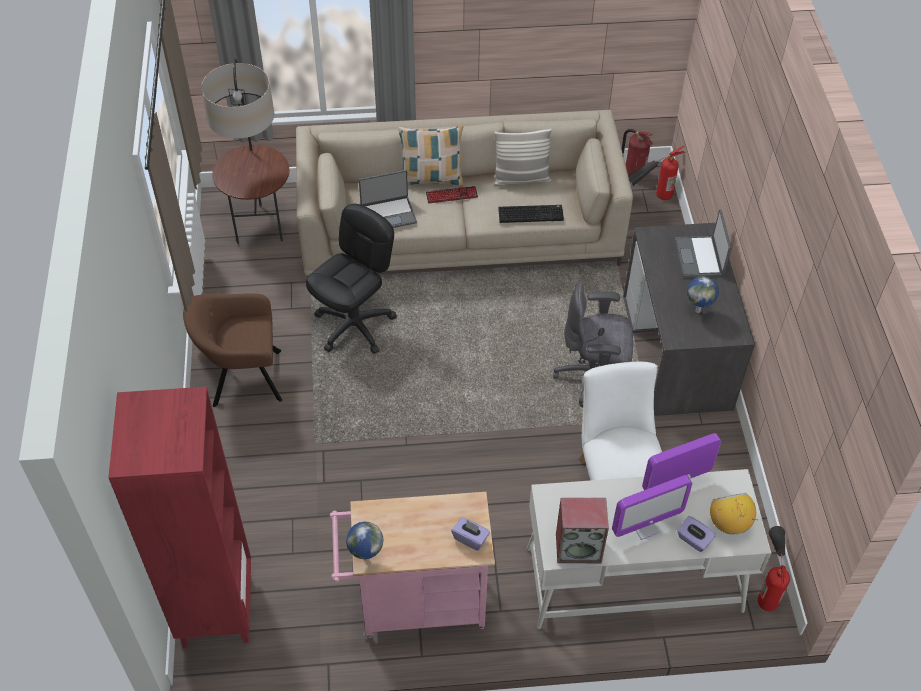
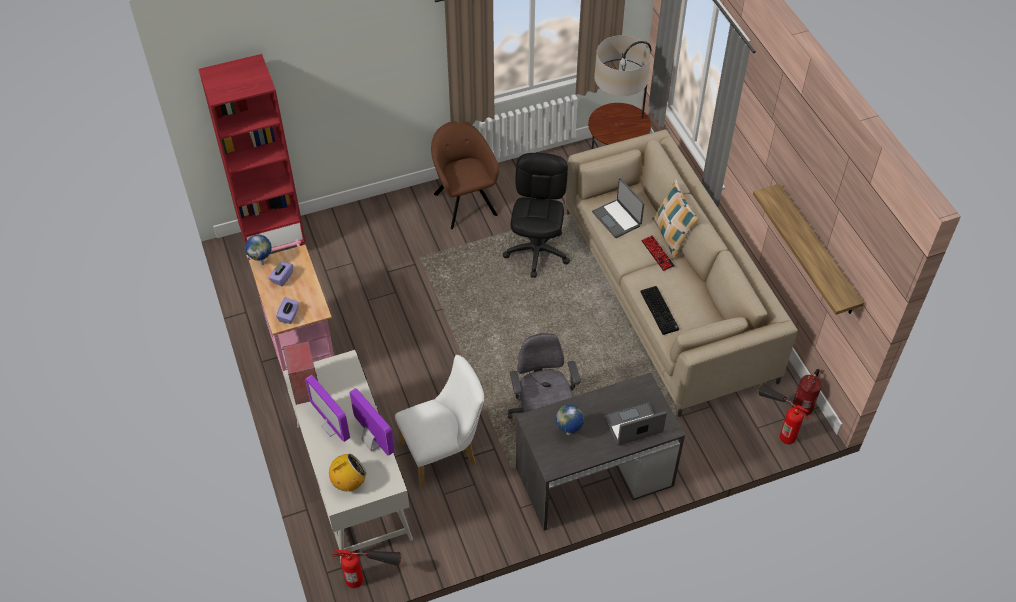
camera: 75 degrees right, 0 degrees up
(355, 325) = (537, 252): black office chair -> black office chair turned 105 degrees counterclockwise
(521, 179) = (700, 296): pillow -> none
(582, 32) = (817, 251): none -> shelf
(693, 540) = (329, 461): purple tissue box -> purple tissue box (282, 278)

